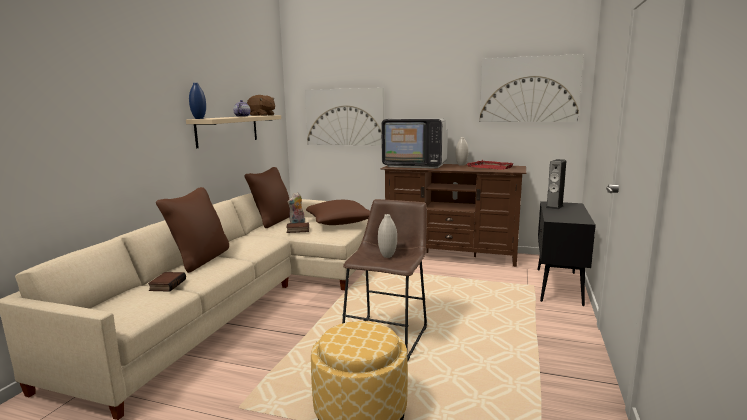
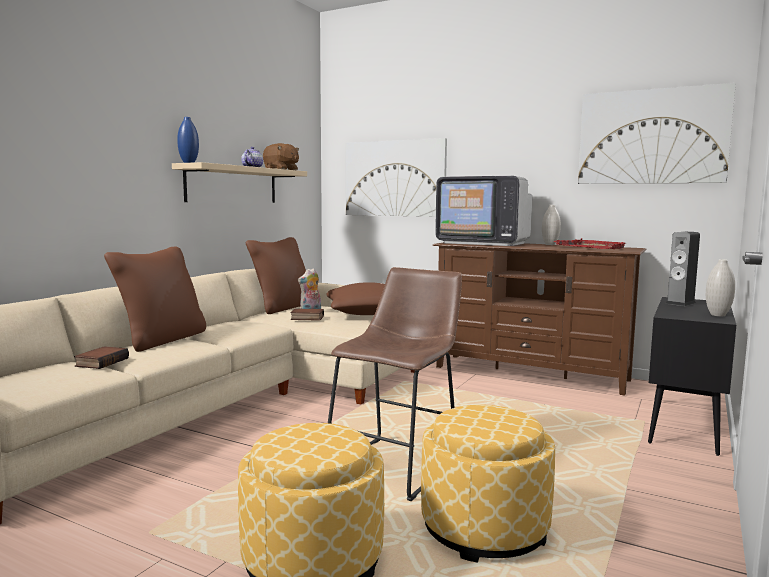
camera: 10 degrees right, 5 degrees down
(387, 256) = (400, 346): white vase -> white vase (717, 315)
(460, 375) = (484, 529): none -> ottoman

